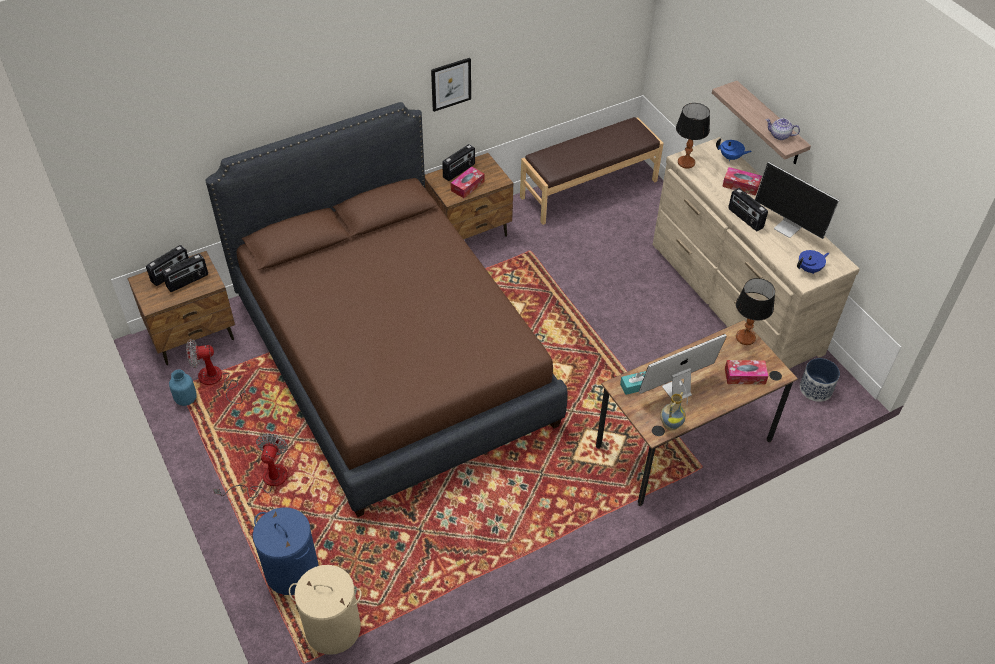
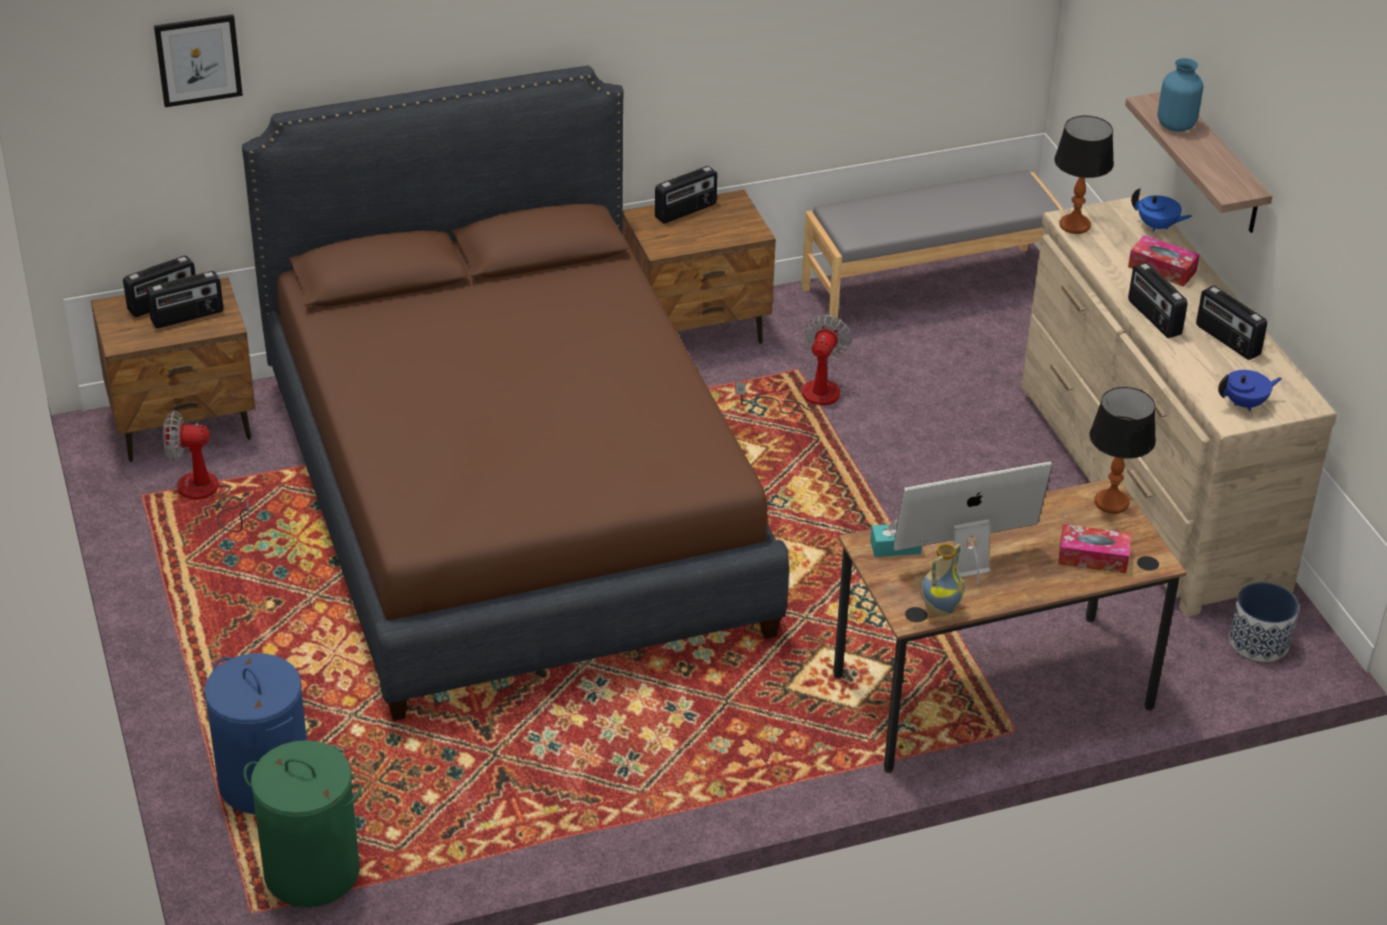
camera: 10 degrees right, 10 degrees down
(186, 399) = (150, 514): blue vase -> blue vase (1175, 125)
(265, 480) = (253, 647): fan -> fan (806, 396)
(333, 628) = (312, 872): beige laundry basket -> green laundry basket
(451, 84) = (681, 50): picture -> picture (198, 60)
(467, 186) = (694, 235): tissue box -> none
(588, 188) = (929, 288): brown bench -> grey bench
(779, 135) = (1221, 176): teapot -> none
(788, 228) = (1227, 340): monitor -> radio

